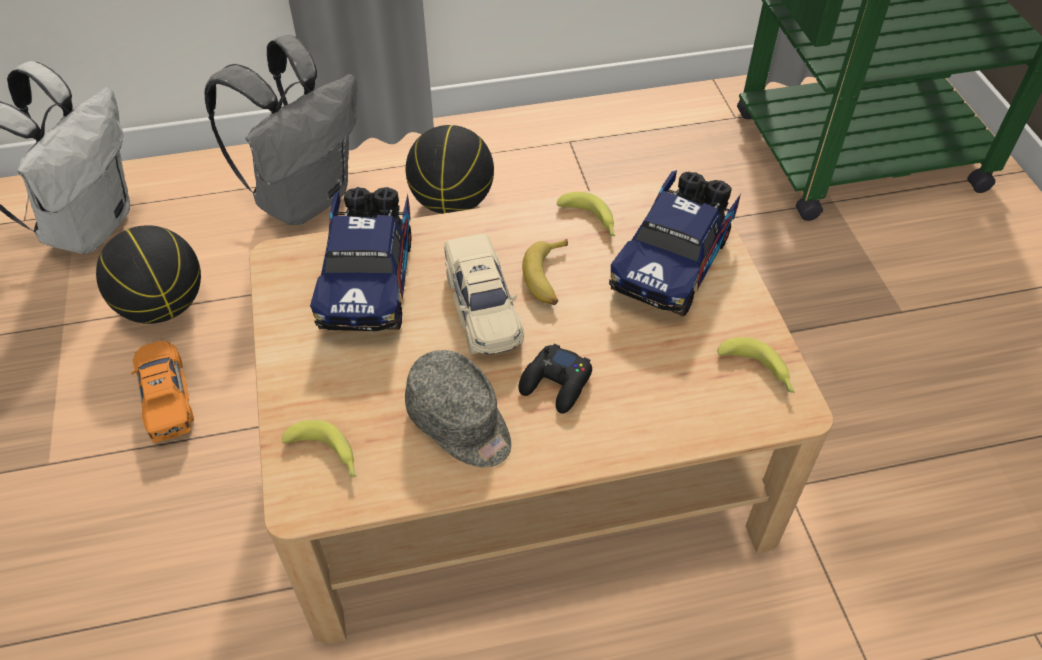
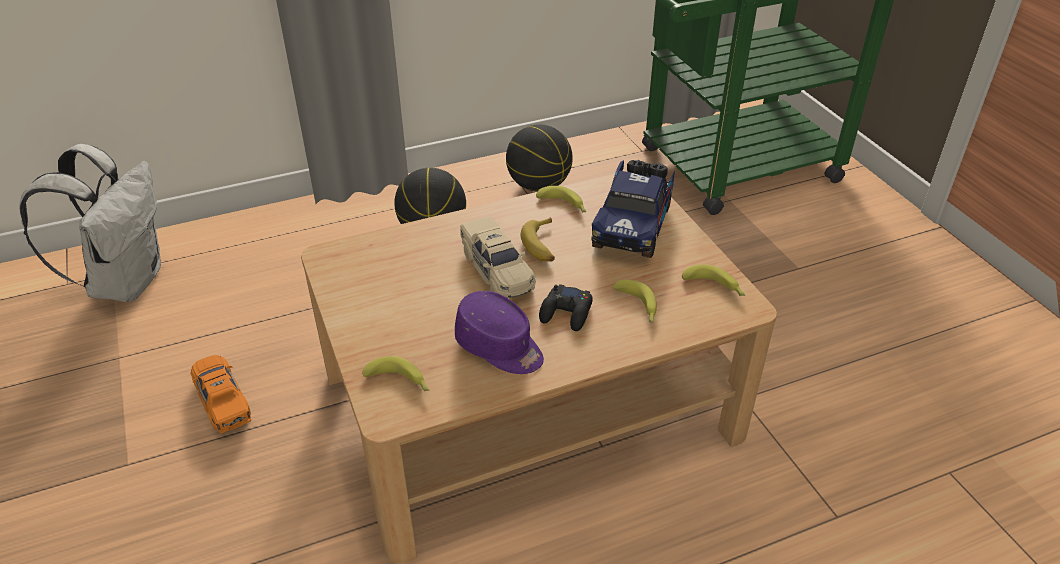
camera: 10 degrees left, 10 degrees down
(163, 306) = (205, 333): basketball -> basketball (539, 185)
(305, 198) = (310, 241): grey backpack -> none
(369, 277) = (402, 260): toy truck -> none
(460, 423) = (500, 347): grey cap -> purple cap
(650, 387) = (638, 307): none -> banana

